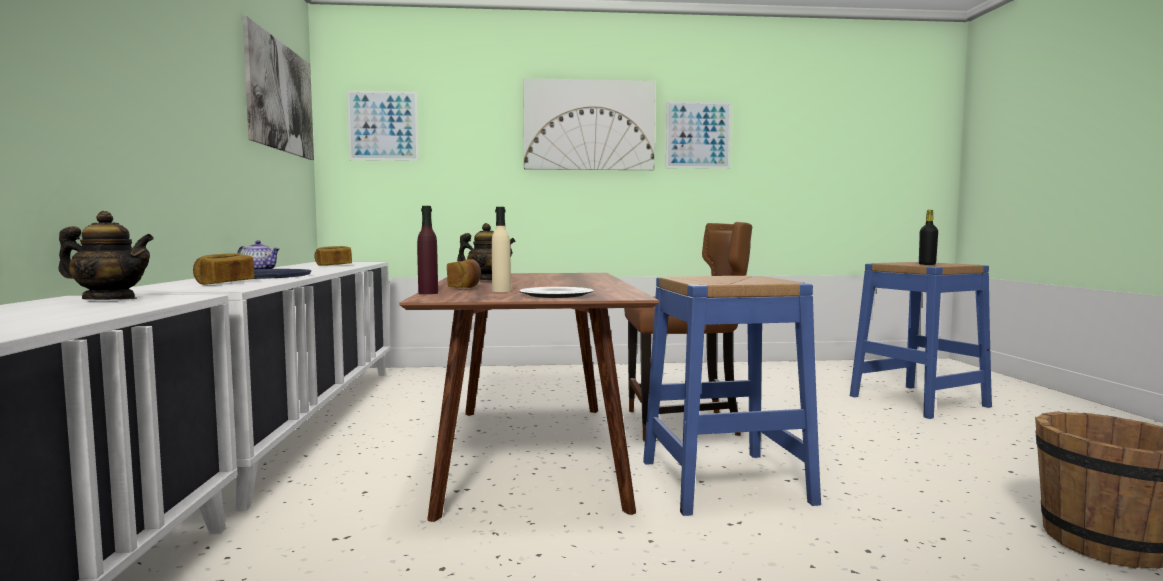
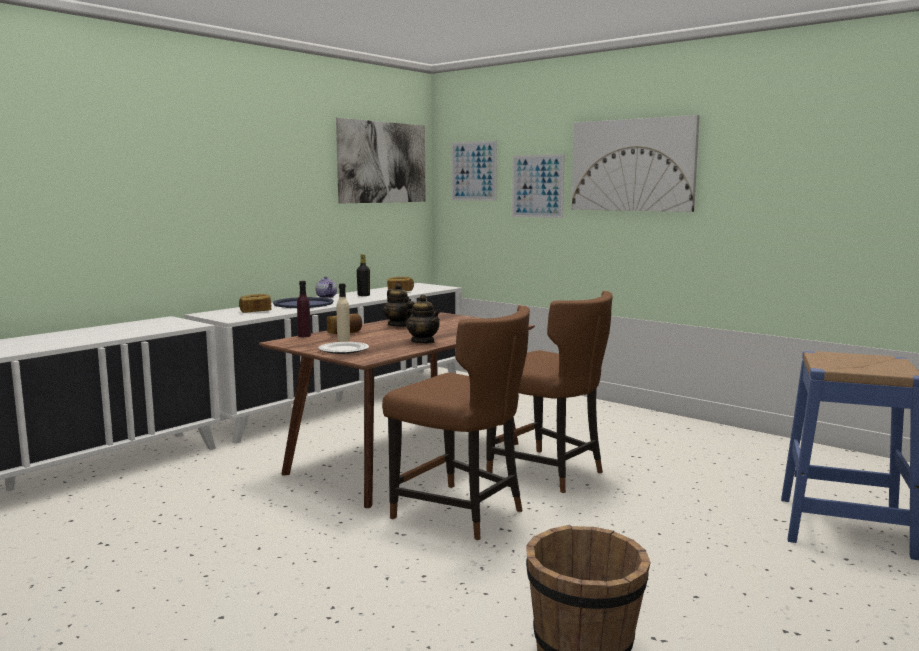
camera: 45 degrees right, 5 degrees up
(110, 300) = (166, 323): teapot -> teapot (423, 342)
(698, 135) = (746, 172): picture -> picture (537, 186)
(724, 481) = (461, 513): blue stool -> brown chair
(927, 264) = (871, 364): black bottle -> black bottle (363, 295)

